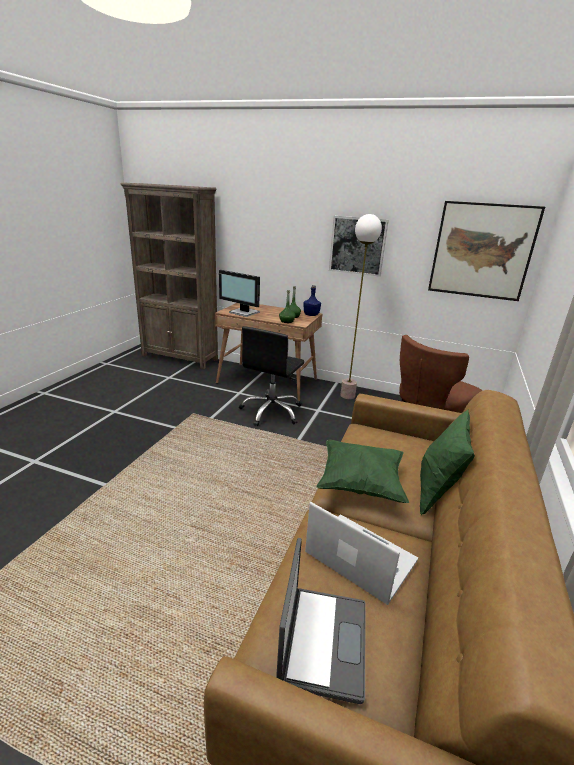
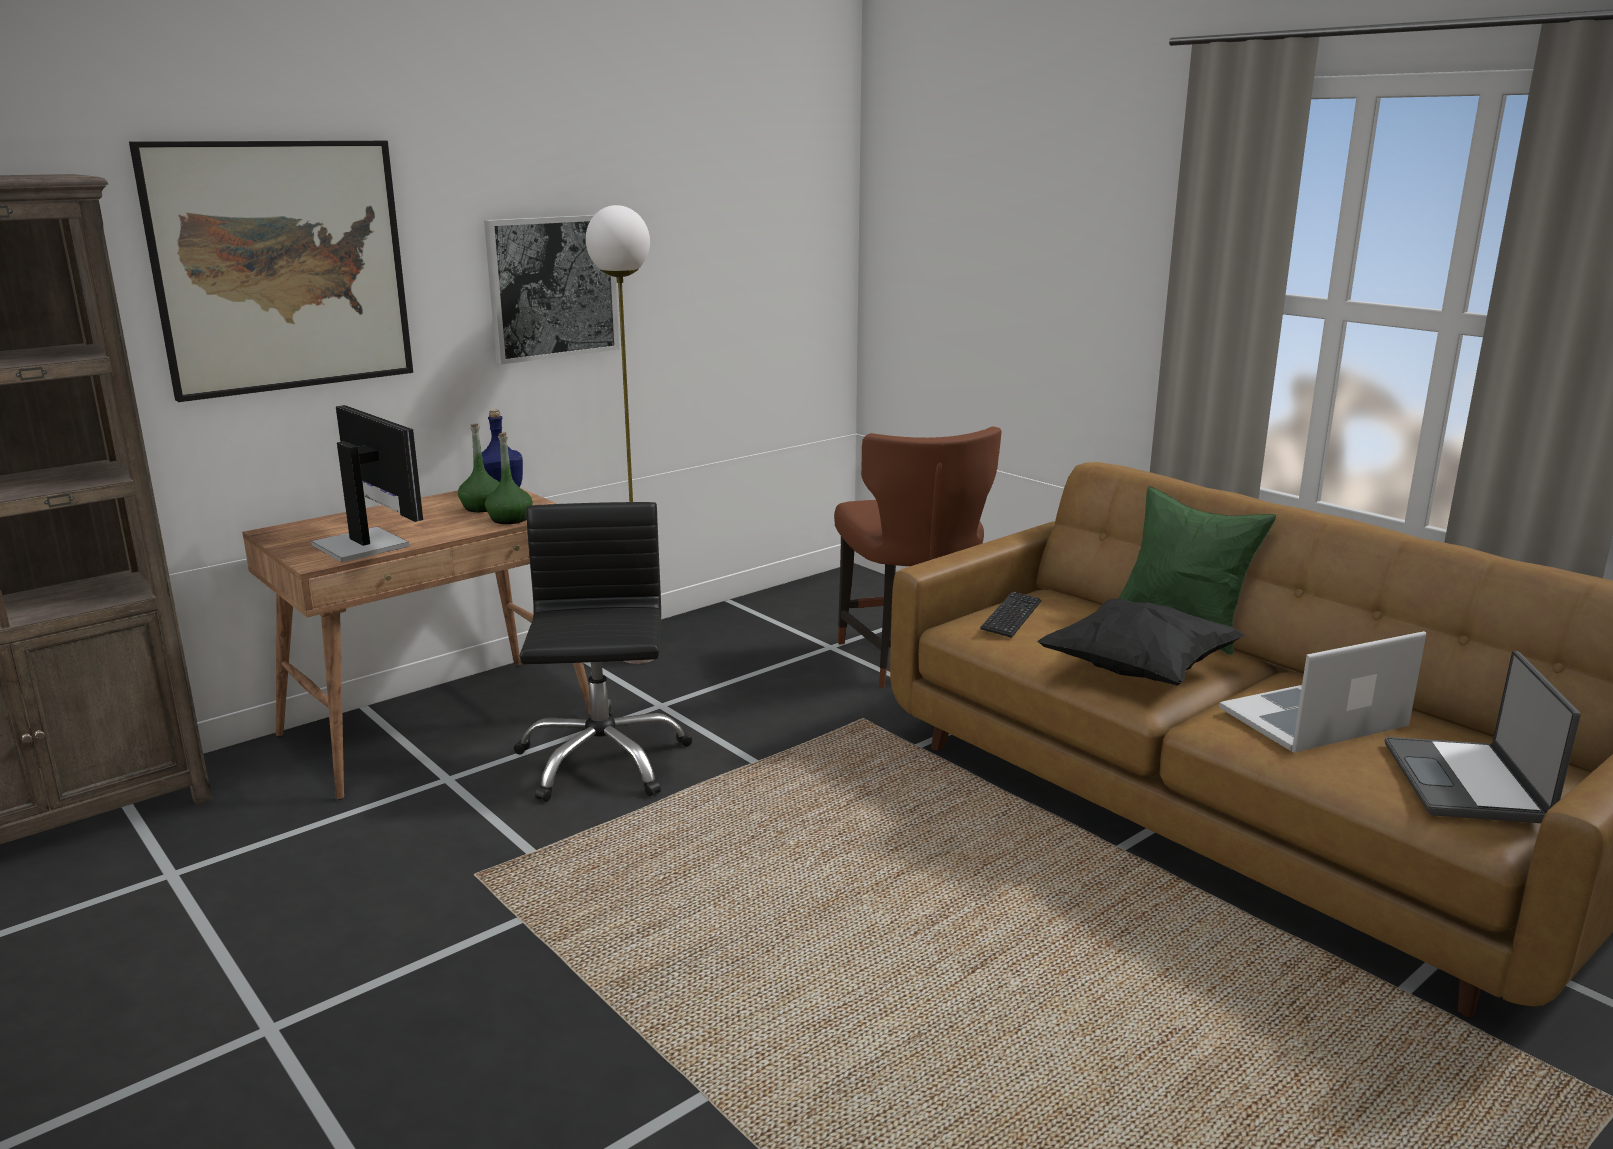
camera: 60 degrees left, 5 degrees down
(244, 312) = (364, 544): monitor -> monitor turned 105 degrees counterclockwise
(271, 411) = (601, 760): black office chair -> black office chair turned 150 degrees counterclockwise
(321, 641) = (1467, 783): laptop -> laptop turned 120 degrees counterclockwise
(360, 484) = (1137, 671): green pillow -> black pillow
(383, 438) = (1011, 616): none -> keyboard
(482, 251) = (778, 254): picture -> picture (281, 267)

